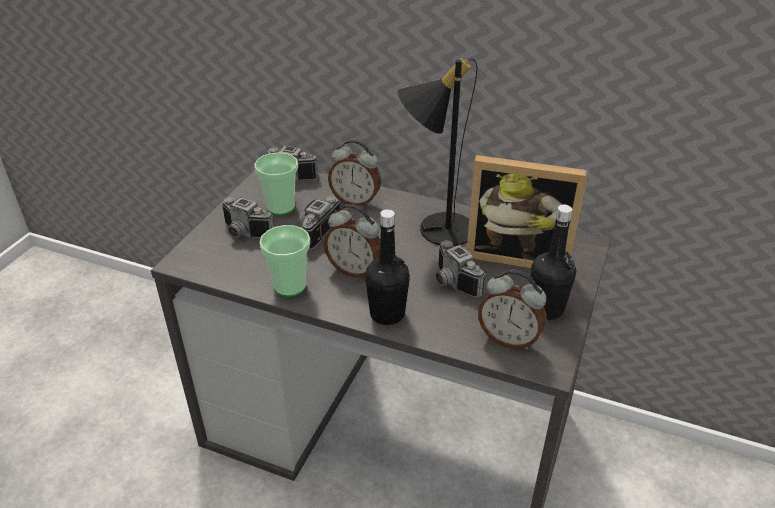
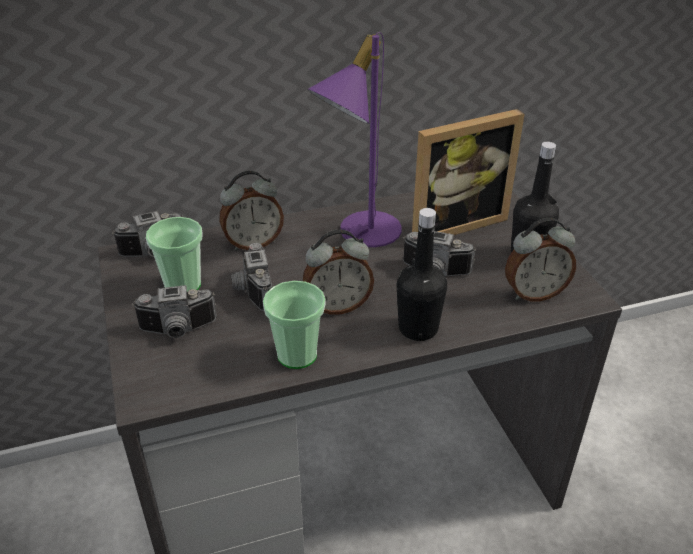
camera: 40 degrees left, 0 degrees up
(436, 227) = (359, 232): black table lamp -> purple table lamp

